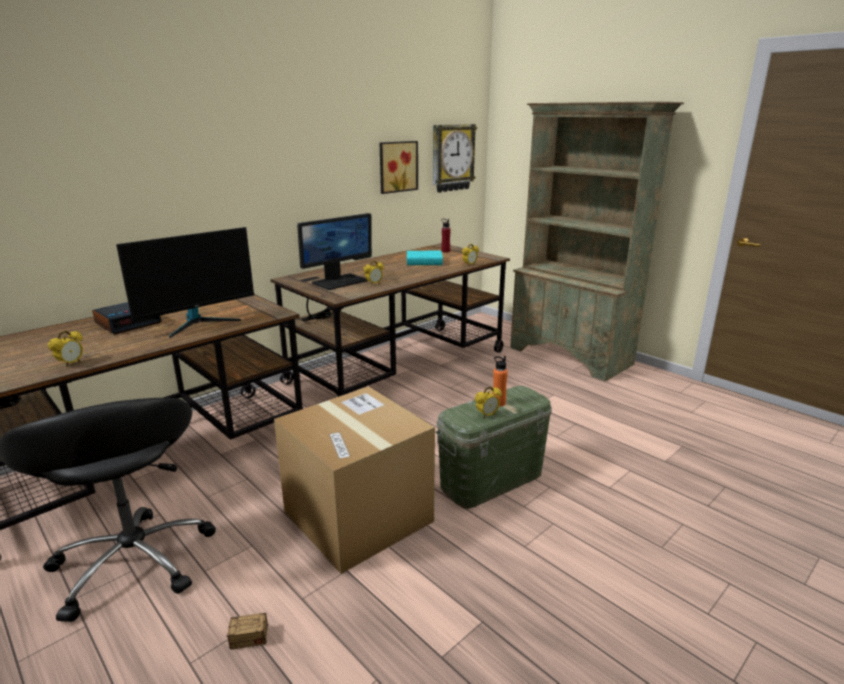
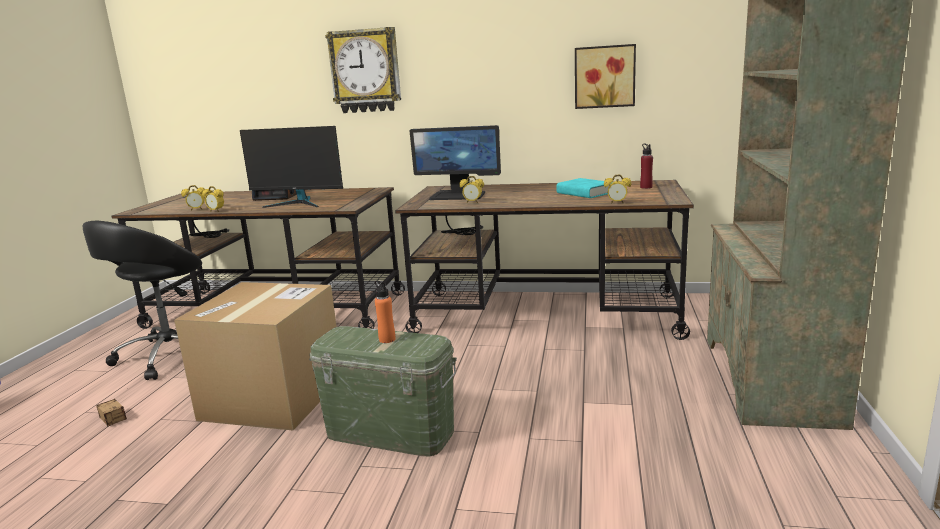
camera: 55 degrees right, 5 degrees down
(452, 158) = (707, 65): wall clock -> wall clock (365, 71)
(487, 415) = (352, 343): alarm clock -> alarm clock (216, 211)

